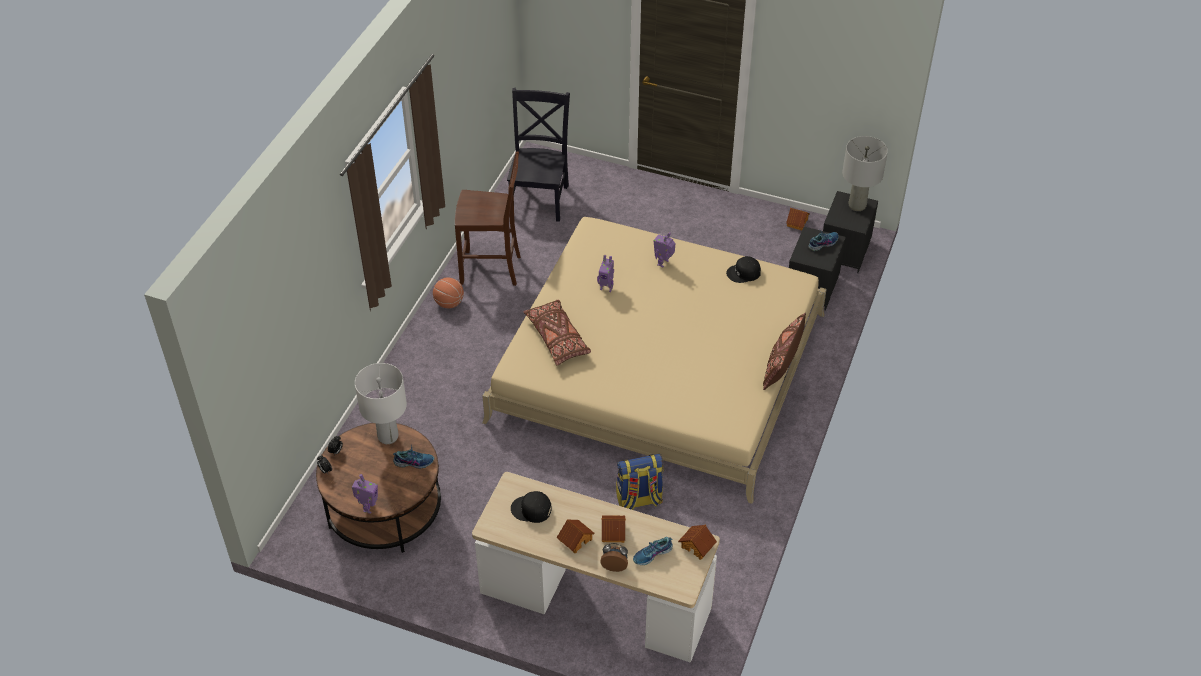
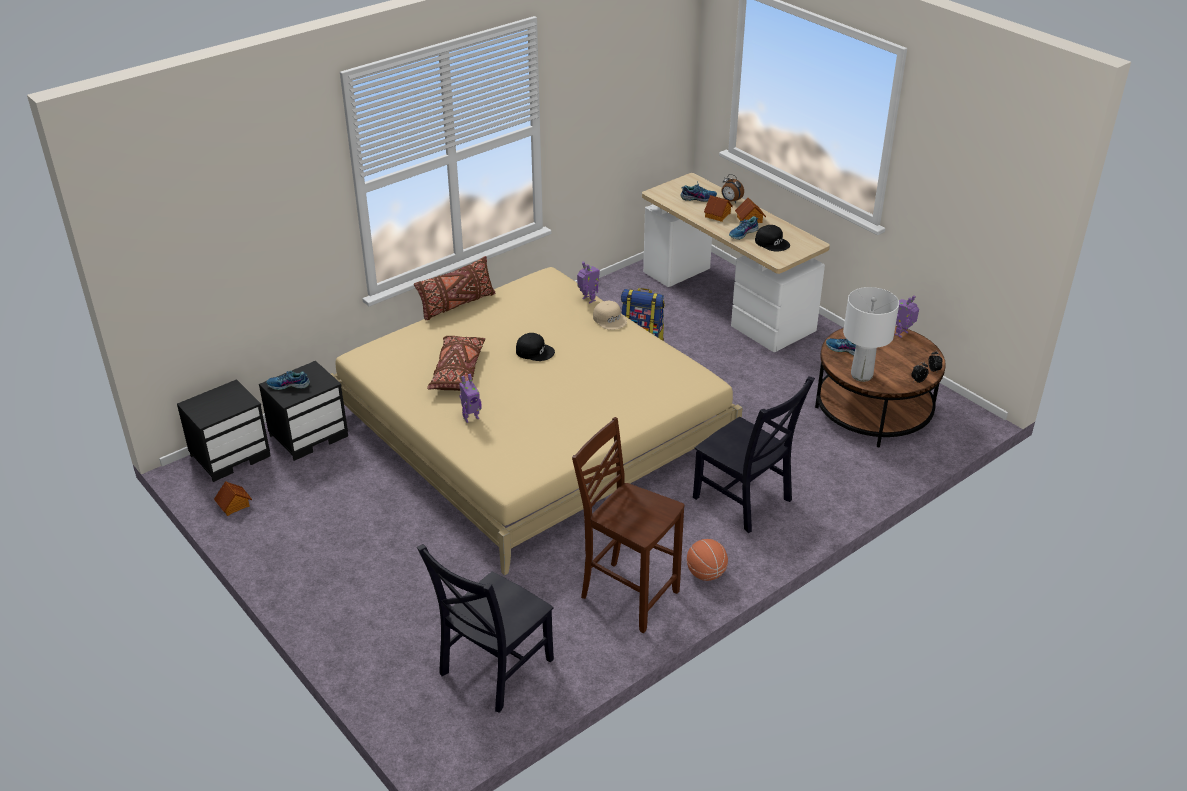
camera: 150 degrees left, 10 degrees down
(451, 369) = (745, 501): none -> black chair
(557, 338) = (642, 391): brown pillow -> brown pillow (458, 372)
(568, 511) = (743, 233): none -> shoe
(606, 288) = (552, 416): toy robot -> toy robot (588, 300)
(640, 403) = (610, 319): none -> beige cap
(697, 546) = (661, 192): toy house -> none
(744, 273) = (402, 381): black cap -> black cap (535, 351)
(856, 205) = (204, 406): grey table lamp -> none

